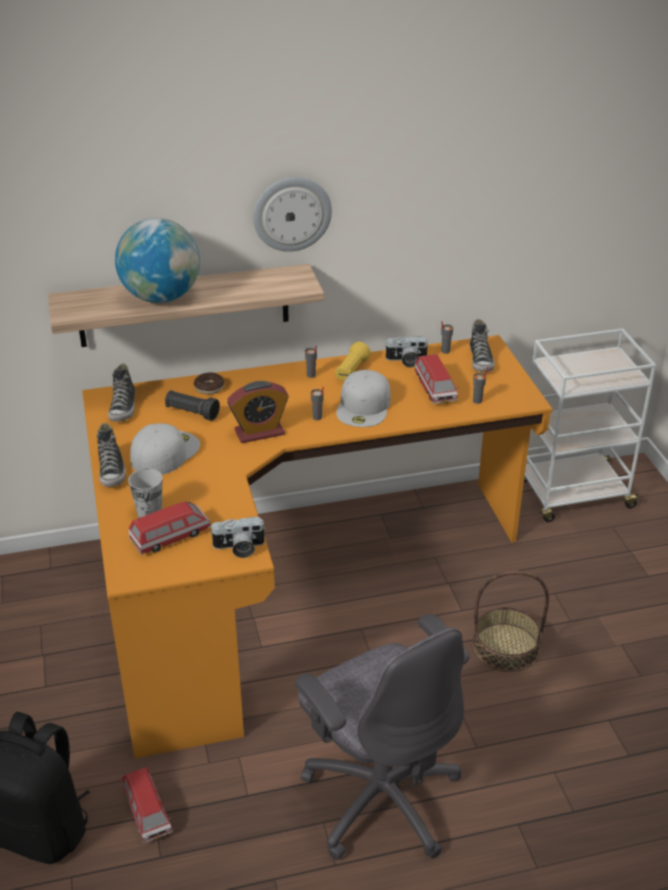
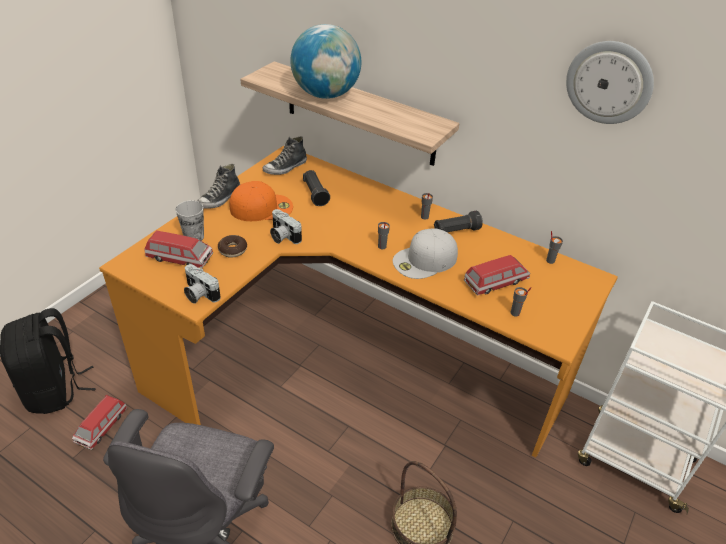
camera: 45 degrees right, 5 degrees up
(165, 452) = (262, 207): white cap -> orange cap
(209, 388) = (350, 185): donut -> donut (233, 250)
(259, 432) = (331, 232): alarm clock -> none
(292, 213) = (453, 70): wall clock -> wall clock (609, 82)
(351, 371) = (456, 231): yellow flashlight -> black flashlight
(406, 361) = (507, 249): camera -> camera (282, 236)
(435, 389) = (495, 283): toy car -> toy car turned 150 degrees counterclockwise
(481, 360) = (568, 285): shoe -> none

